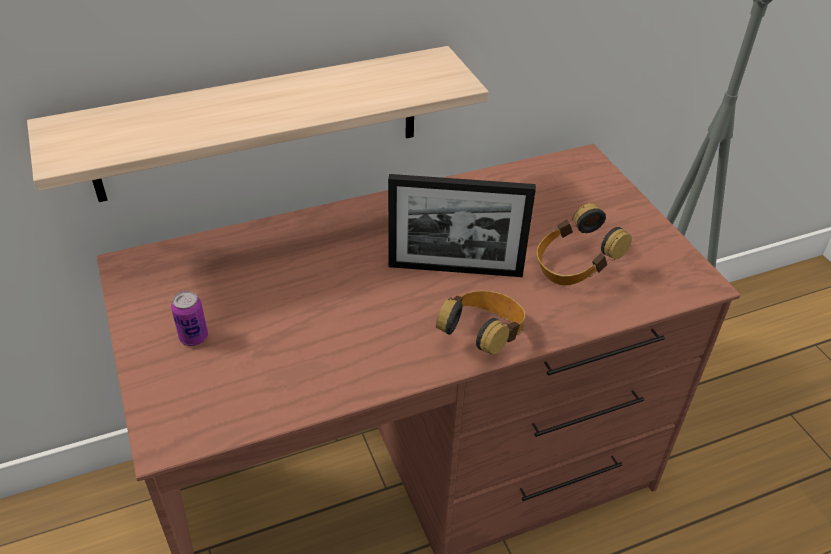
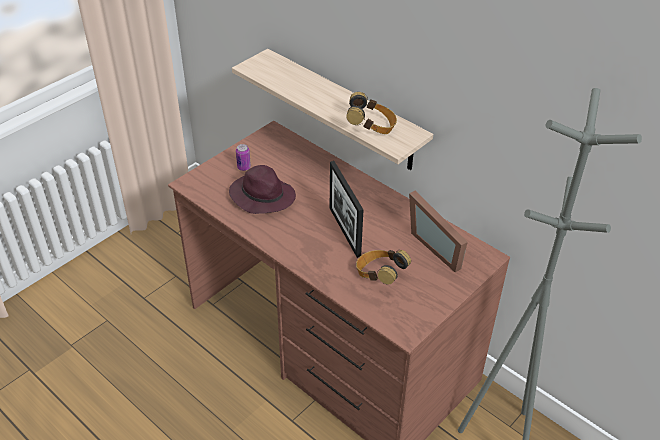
camera: 65 degrees right, 0 degrees up
(295, 339) = (261, 196): none -> purple hat
(482, 337) = (302, 255): headphones -> headphones (371, 127)
(541, 191) = (438, 245): none -> picture frame

